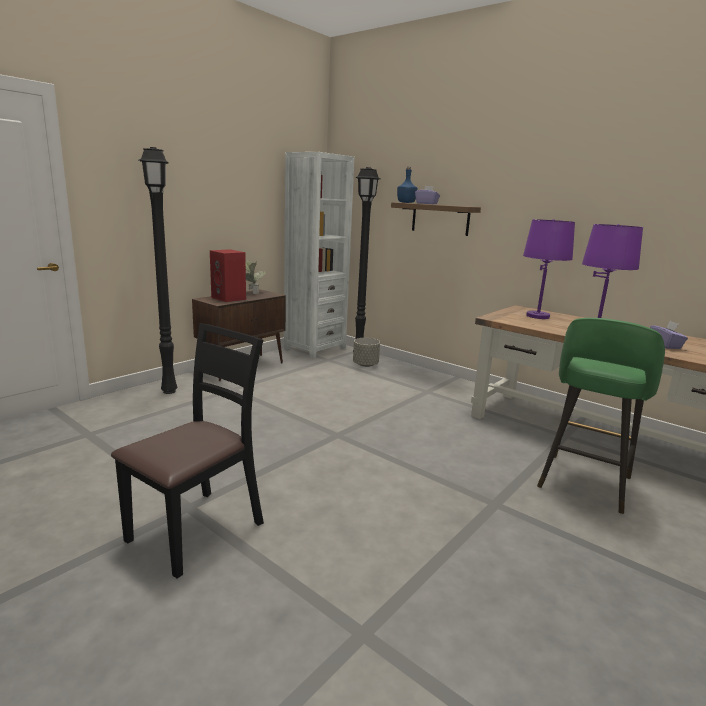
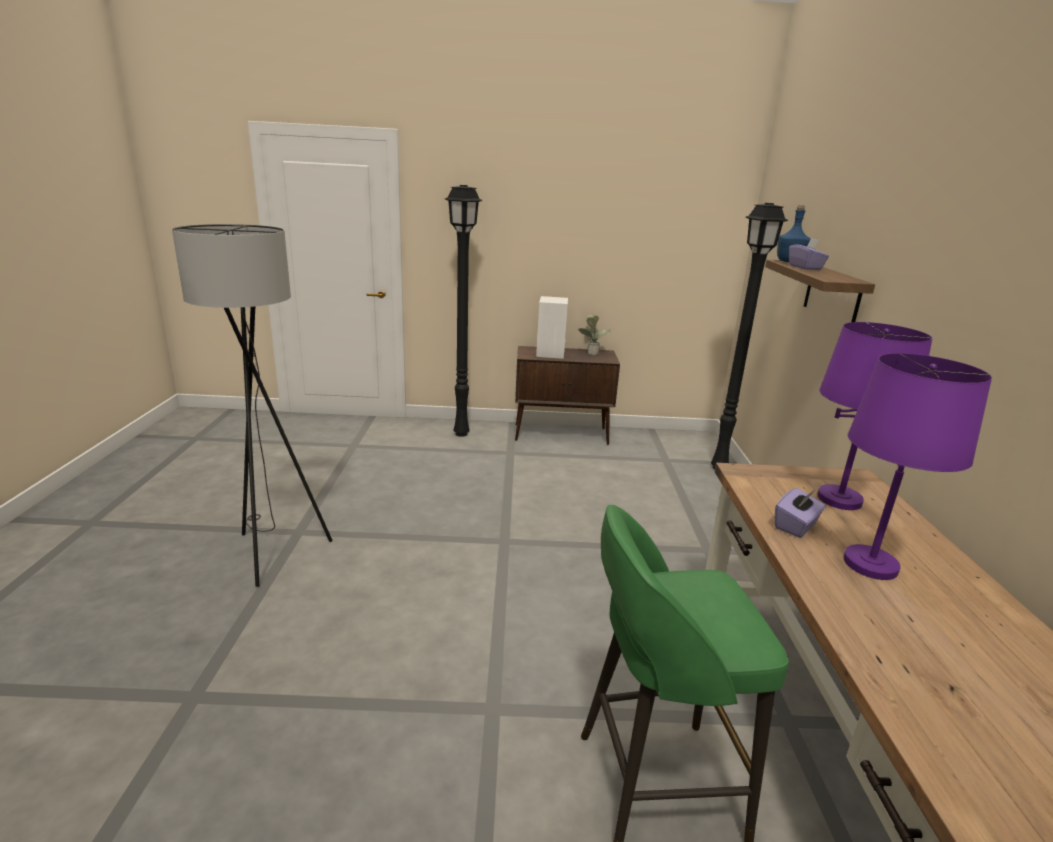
camera: 50 degrees right, 5 degrees up
(197, 530) = (271, 551): black chair -> grey floor lamp
(229, 298) = (551, 353): red speaker -> white speaker
(315, 348) = (679, 441): white bookcase -> none
(365, 365) = (699, 484): grey planter -> none
(665, 345) = (932, 655): purple tissue box -> purple tissue box (796, 526)

